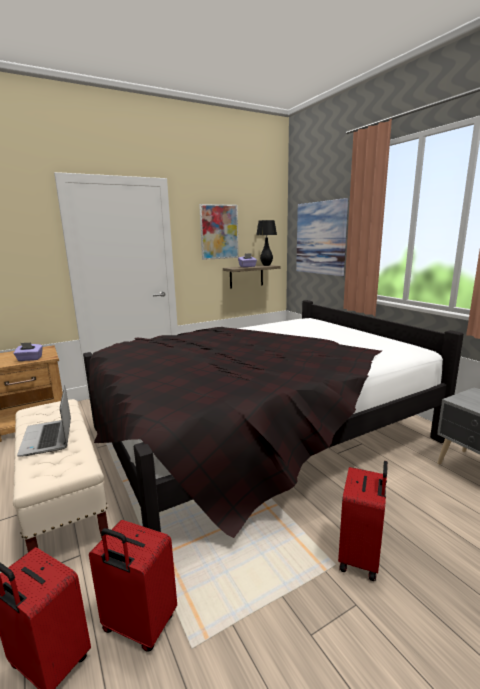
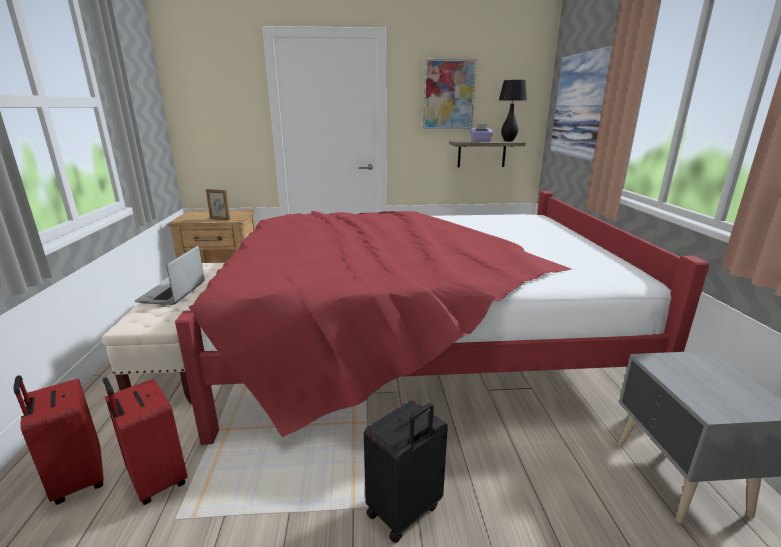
camera: 25 degrees right, 5 degrees up
(29, 359) = (219, 219): purple tissue box -> picture frame
(259, 434) = (415, 344): black bed -> red bed
(361, 557) = (405, 512): red suitcase -> black suitcase

